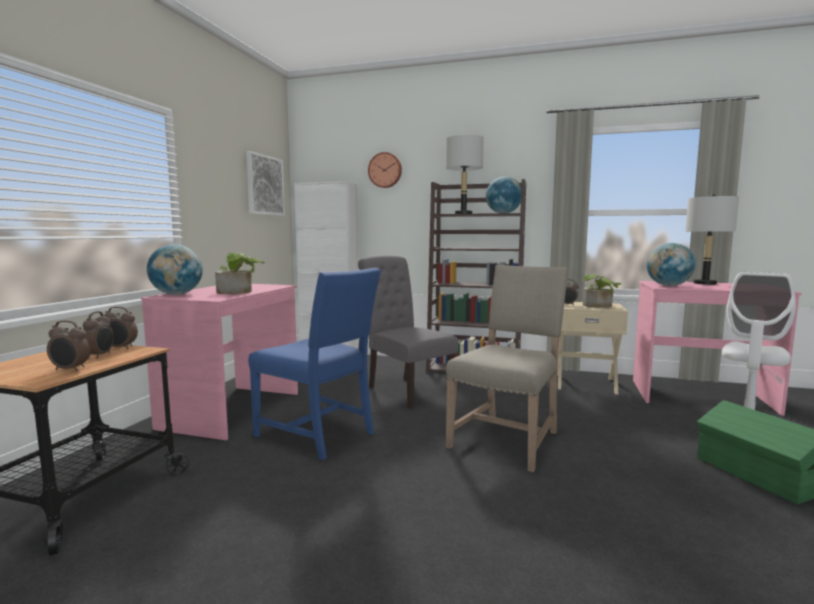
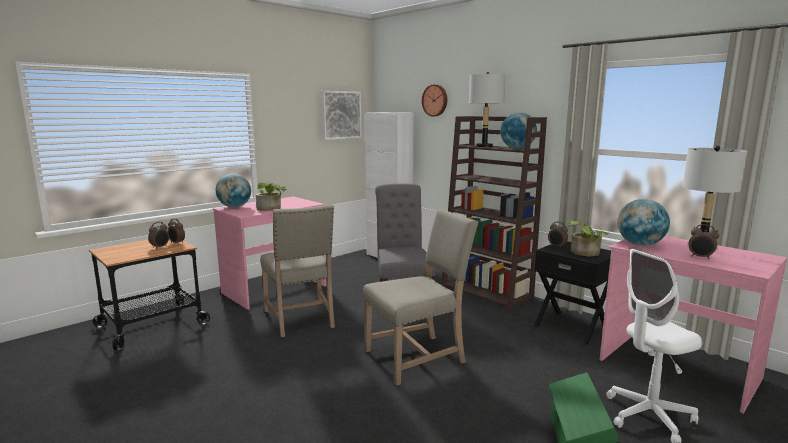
camera: 30 degrees right, 5 degrees up
(70, 369) = (135, 255): alarm clock -> alarm clock (700, 257)
(319, 434) = (301, 319): blue chair -> beige chair
(585, 383) = (571, 327): beige nightstand -> black nightstand

